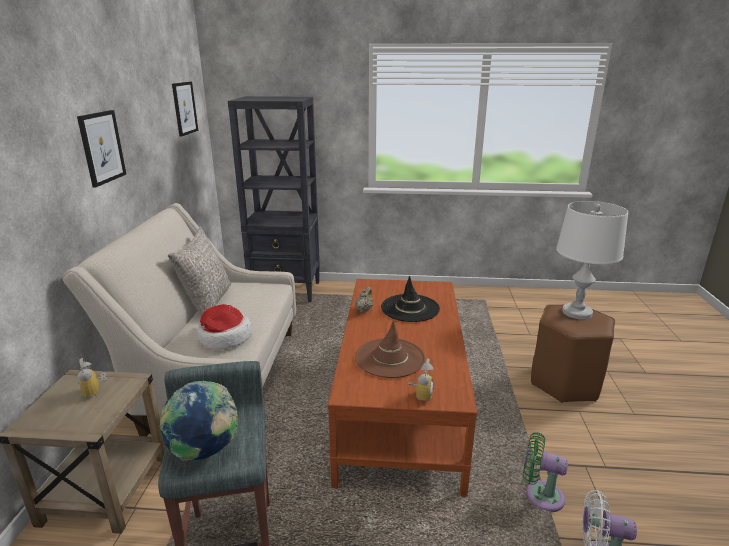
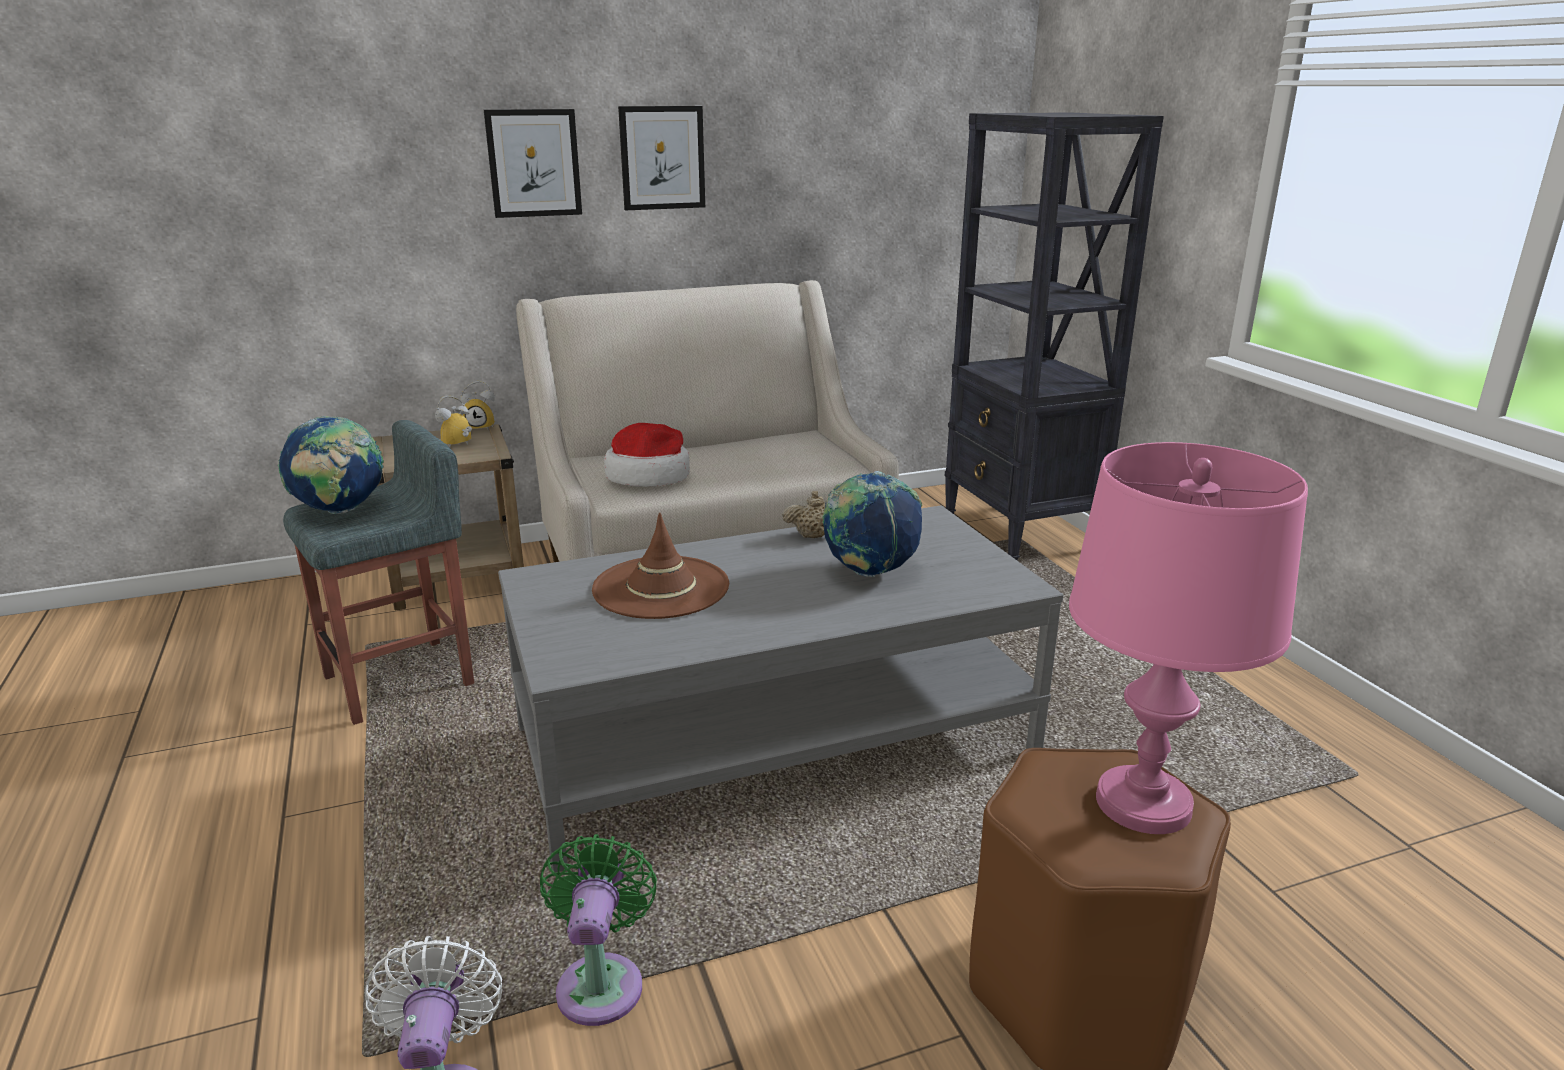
camera: 65 degrees right, 0 degrees up
(184, 108) = (932, 126): picture -> picture (534, 163)
(207, 302) = (741, 441): grey pillow -> none
(400, 402) = (776, 740): brown coffee table -> grey coffee table
(410, 308) = (869, 572): black hat -> globe
(420, 395) = (557, 633): alarm clock -> alarm clock (481, 427)
(577, 312) = (1143, 804): white table lamp -> pink table lamp

